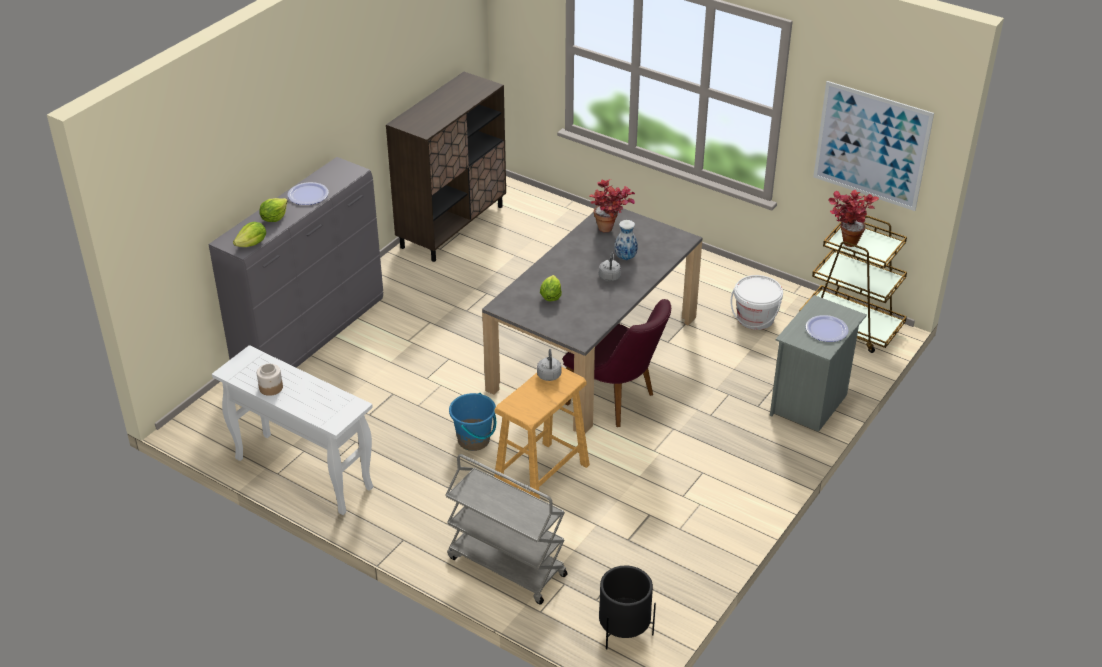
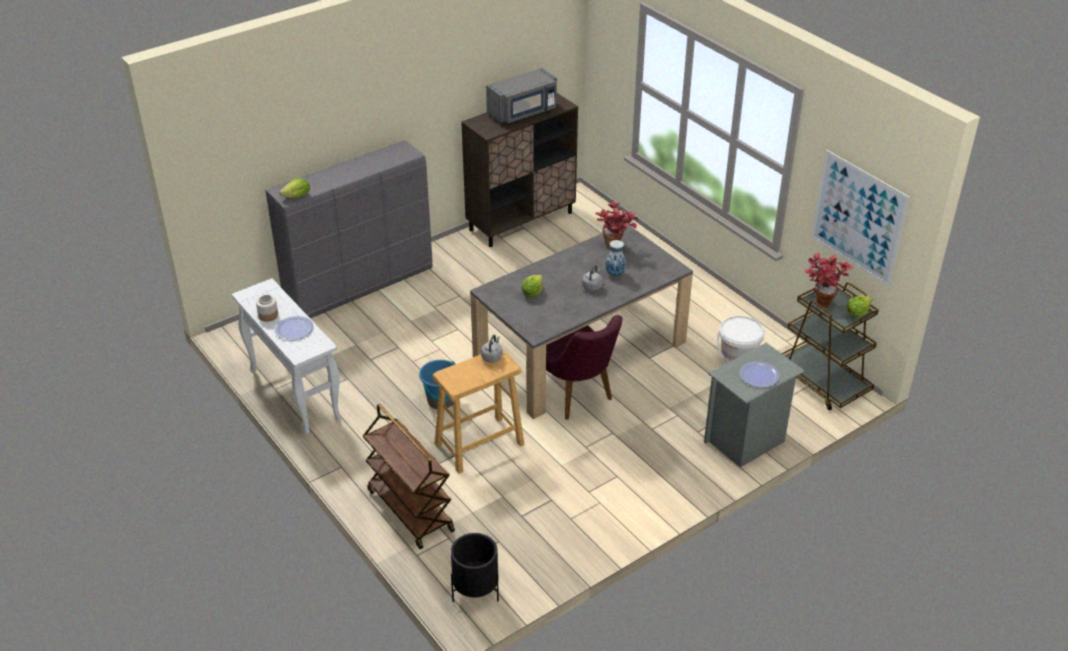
camera: 20 degrees right, 0 degrees up
(274, 218) = (326, 179): lettuce -> lettuce (857, 312)
(308, 195) = (363, 166): plate -> plate (294, 329)
(448, 102) = (523, 112): none -> grey microwave
(505, 566) = (409, 510): grey cart -> brown cart

